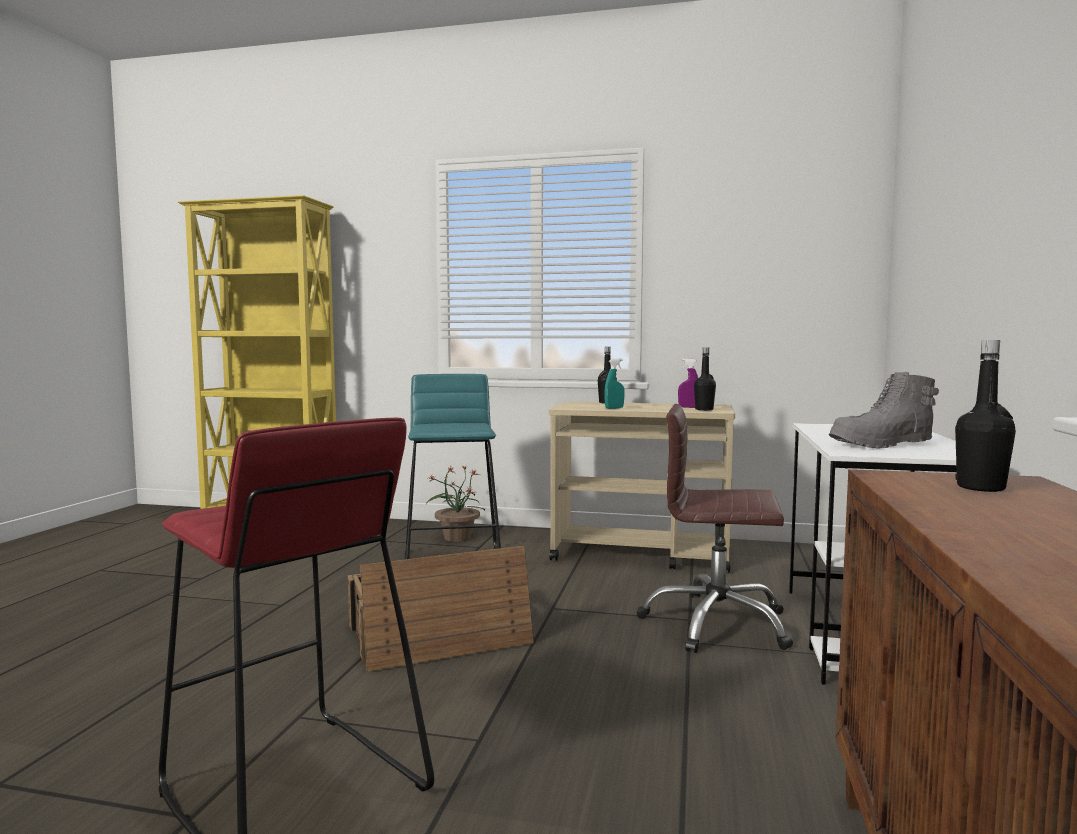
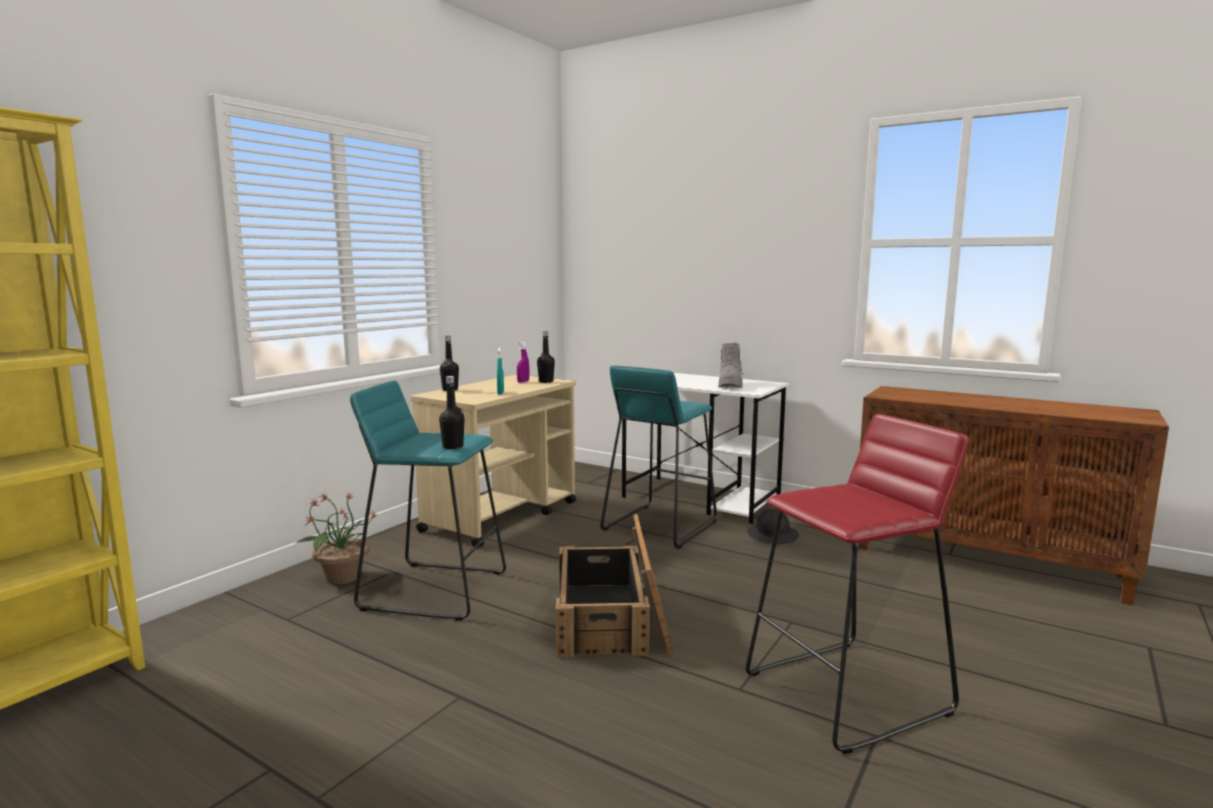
camera: 70 degrees left, 5 degrees up
(716, 624) = (659, 526): brown office chair -> turquoise stool
(794, 705) = (772, 535): none -> black hard hat
(980, 488) = (910, 393): black bottle -> black bottle (453, 447)

